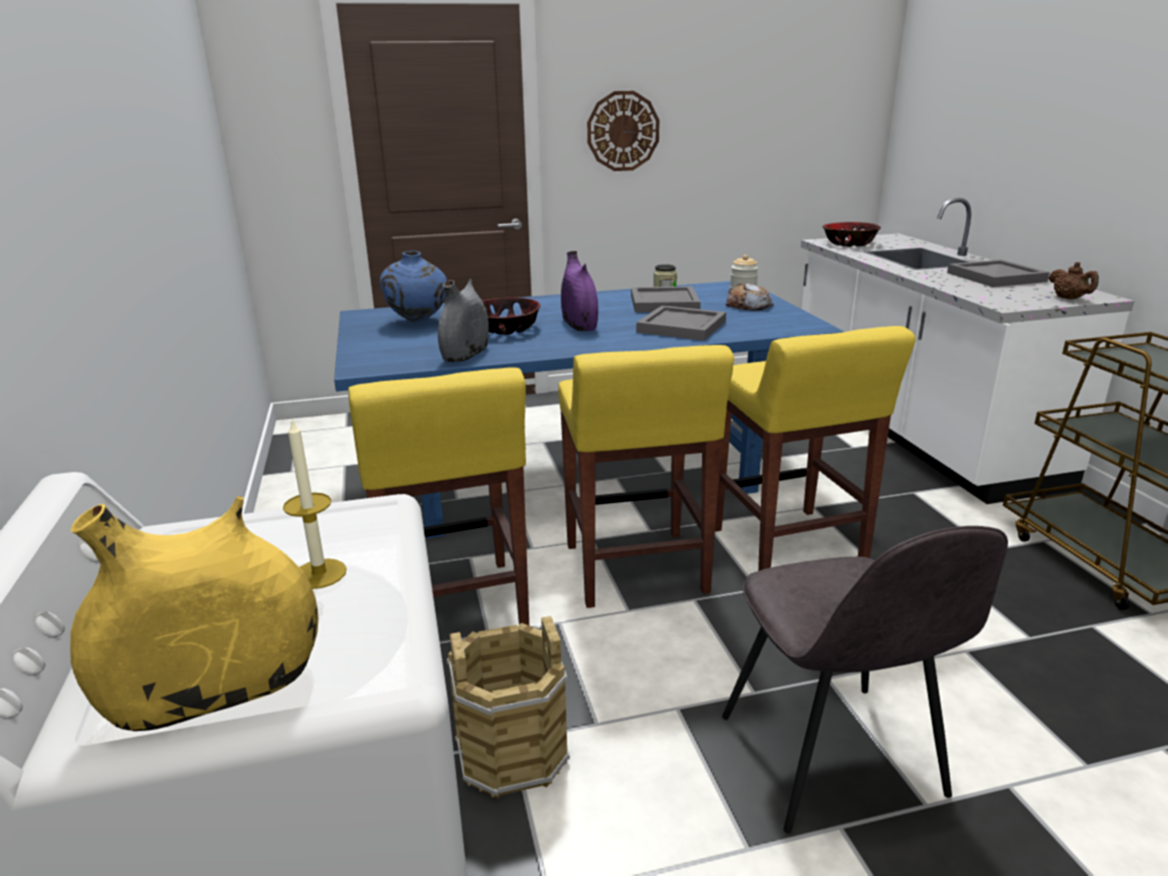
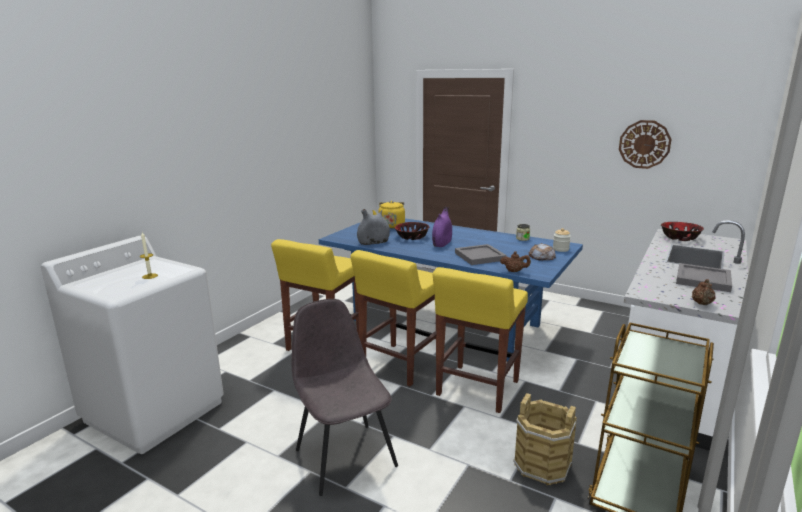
camera: 45 degrees right, 5 degrees down
(216, 692) = (96, 287): yellow vase -> none
(418, 321) = (391, 225): blue vase -> yellow kettle
(512, 753) = (268, 393): brown bucket -> brown bucket (542, 465)
(623, 131) = (556, 146): wall clock -> wall clock (644, 144)
(663, 303) = (504, 244): grey tray -> none
(775, 331) = (514, 271): none -> brown teapot
(832, 759) = (344, 456): grey chair -> grey chair turned 120 degrees clockwise

